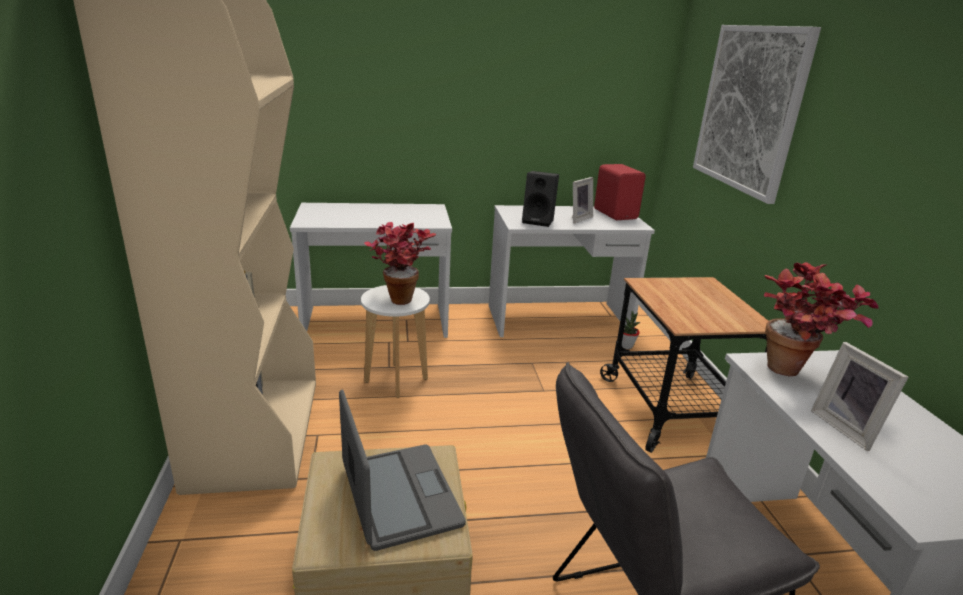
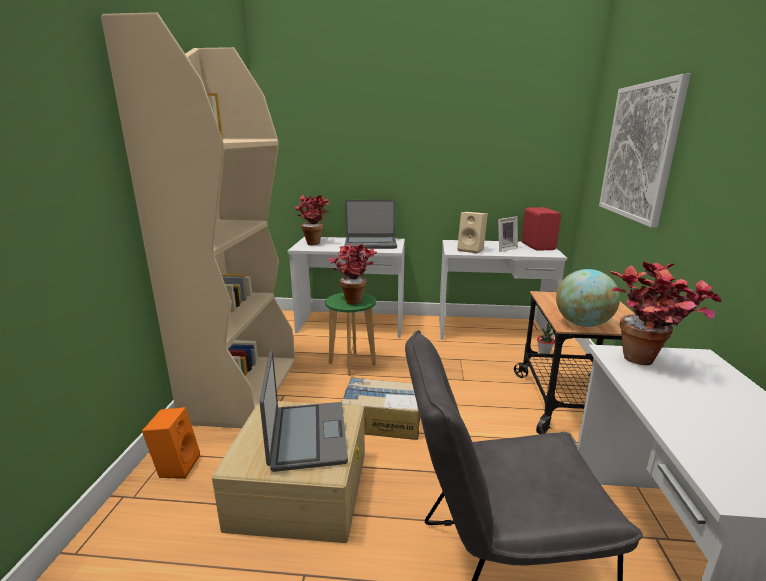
camera: 15 degrees right, 5 degrees down
(199, 555) = (176, 465): none -> orange speaker
(322, 213) = (314, 242): none -> potted plant
(396, 380) = (352, 364): white stool -> green stool
(403, 214) = (370, 244): none -> laptop
(459, 455) = (382, 420): none -> cardboard box
(539, 221) = (472, 250): black speaker -> beige speaker
(698, 322) = (582, 324): none -> globe
(848, 428) = (685, 410): picture frame -> none

